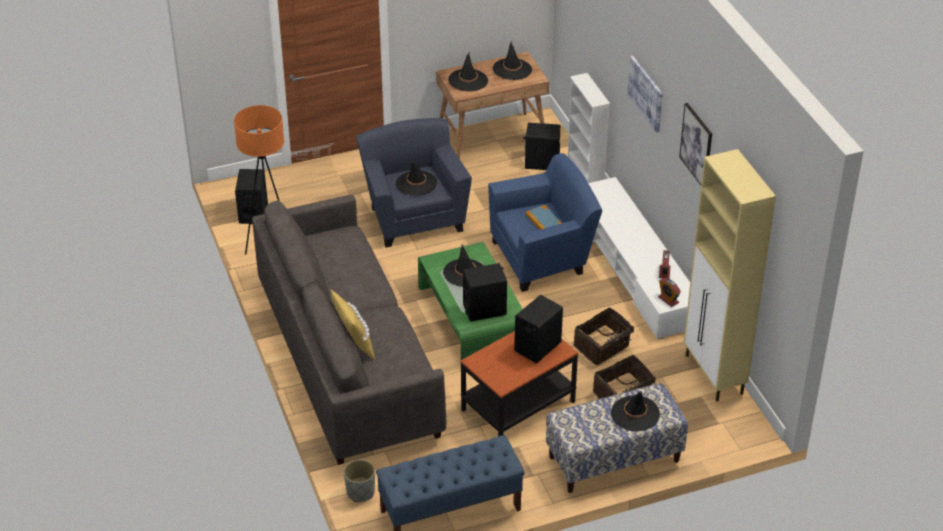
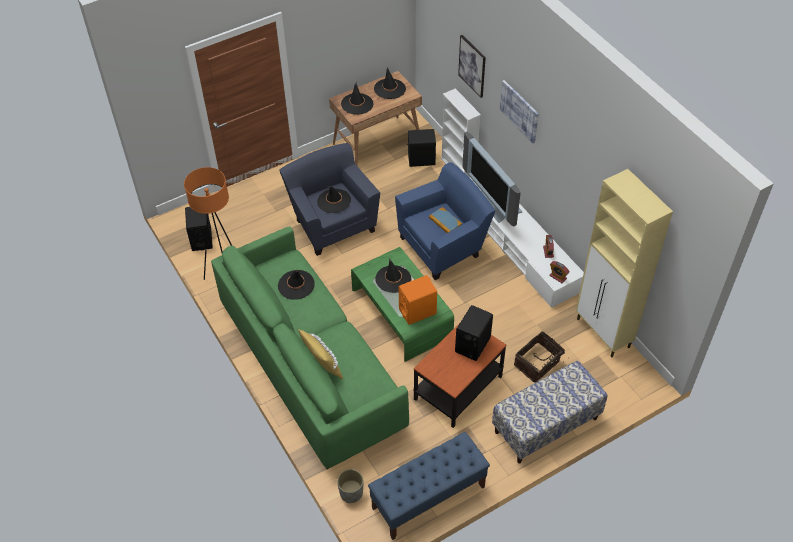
camera: 10 degrees left, 10 degrees up
(347, 358) = (310, 365): grey sofa -> green sofa
(485, 309) = (417, 311): black speaker -> orange speaker
(602, 347) = (511, 322): basket -> none
(615, 216) = (496, 205): none -> television
(635, 414) = (564, 394): black hat -> black hat (296, 285)
(696, 145) = (578, 158): picture -> picture (472, 66)

